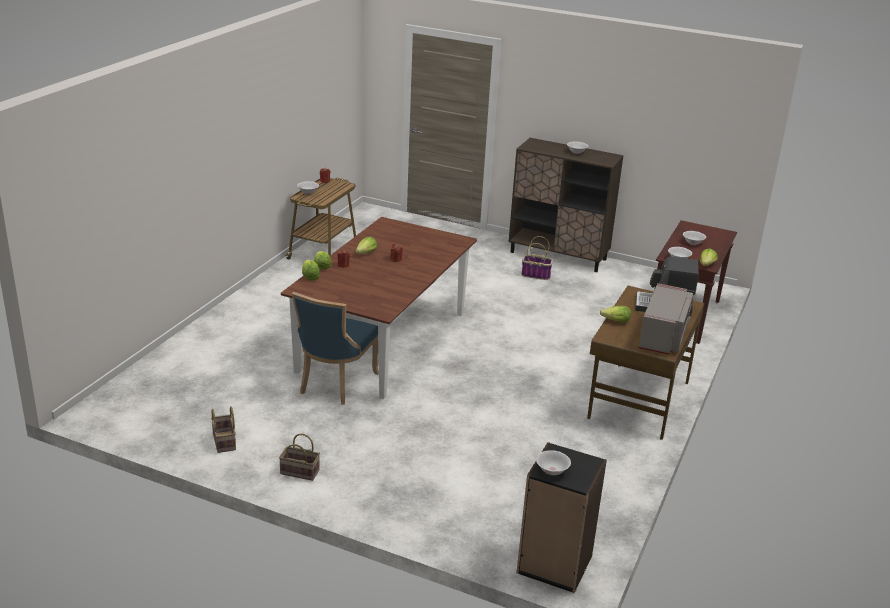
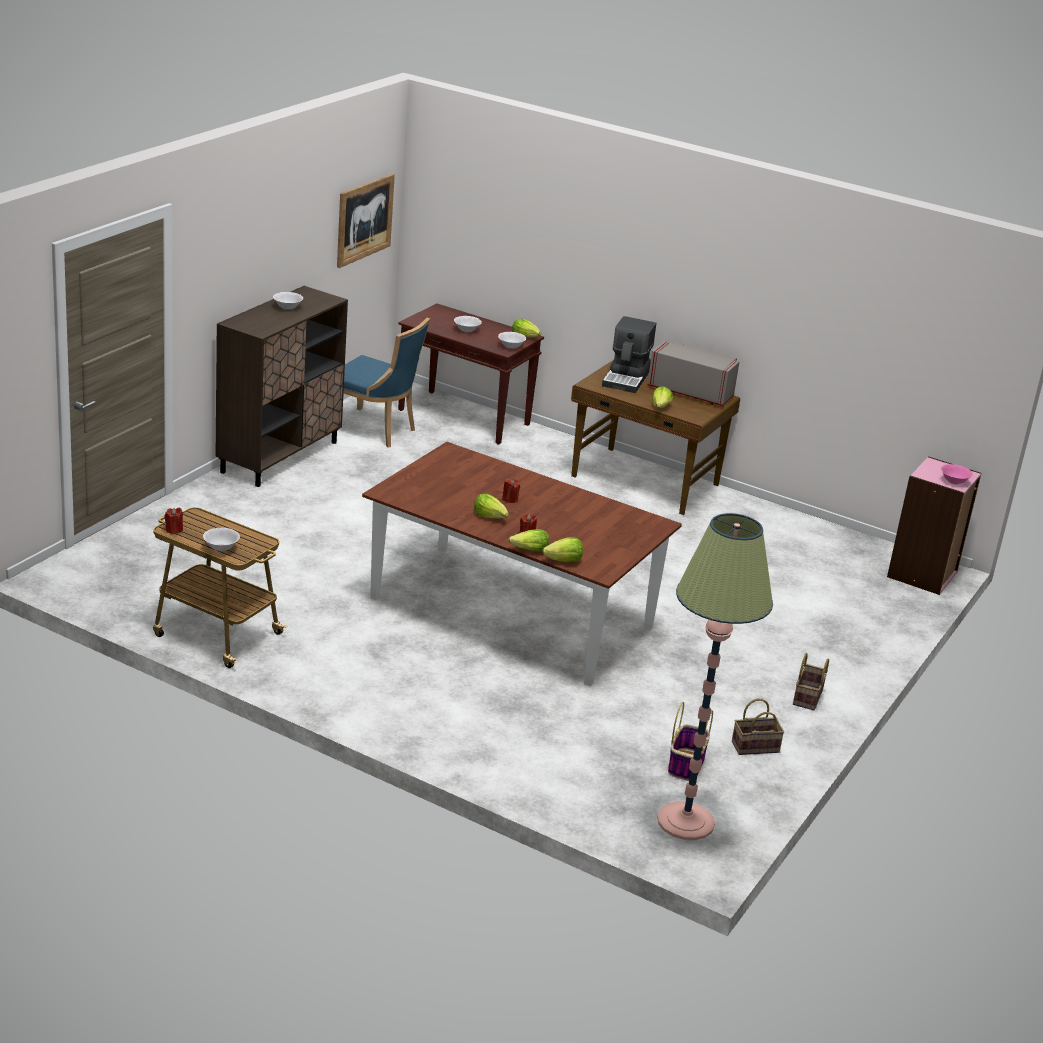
camera: 85 degrees left, 0 degrees up
(131, 408) = (685, 821): none -> floor lamp
(335, 384) = (618, 658): blue chair -> blue chair (374, 430)
(536, 275) = (335, 481): basket -> basket (686, 764)
(552, 471) = (954, 481): white bowl -> pink bowl
(554, 565) = (923, 575): black bookcase -> pink bookcase
(709, 140) = (364, 220): none -> picture

